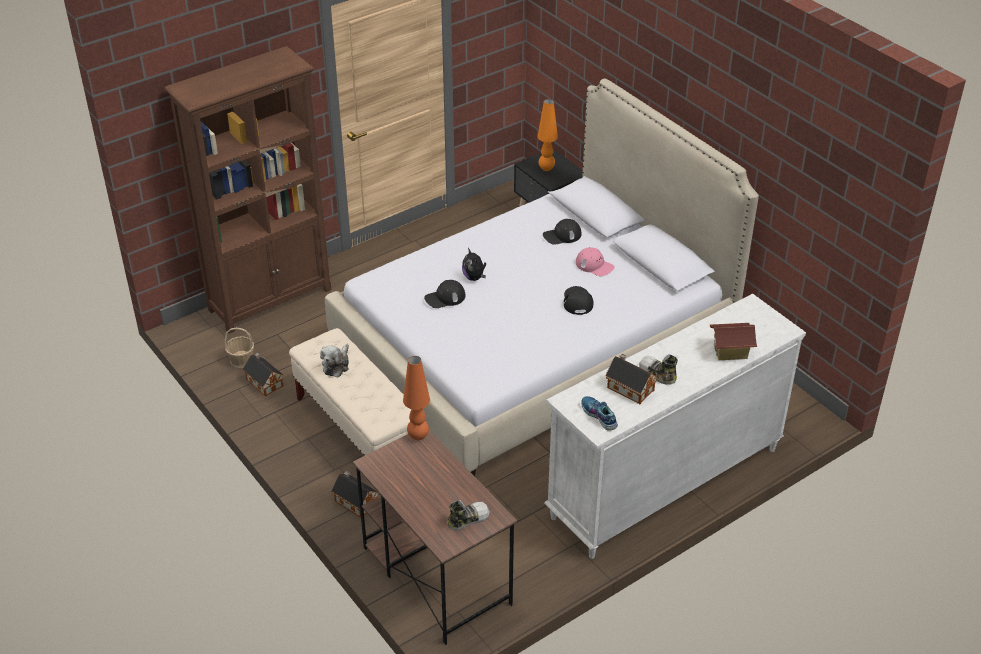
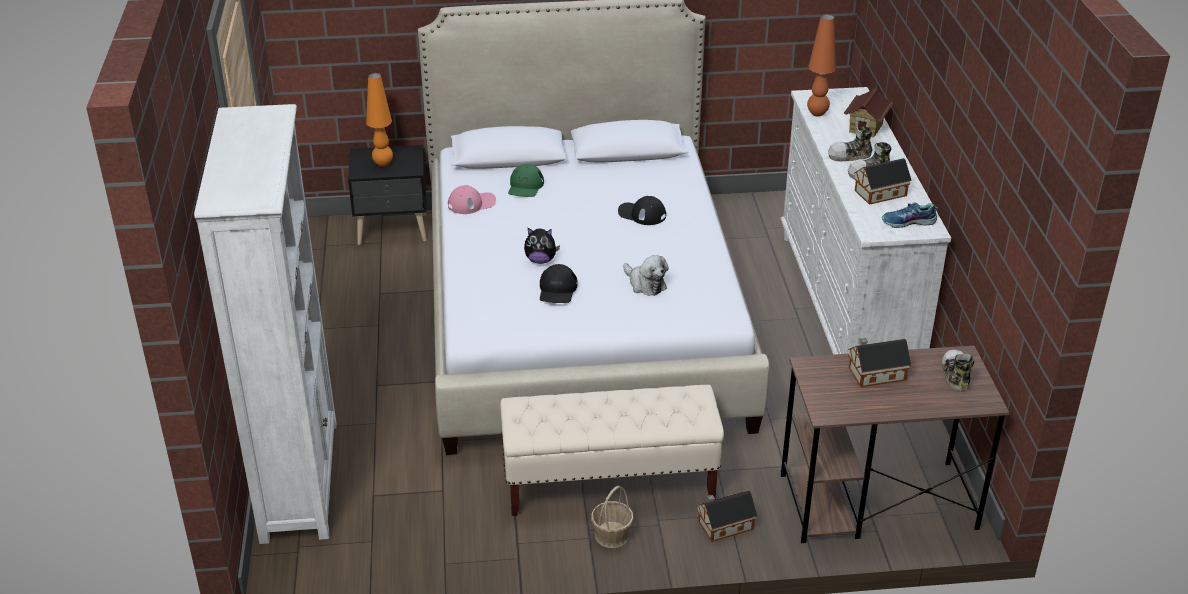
camera: 60 degrees left, 5 degrees down
(241, 360) = (391, 543): basket -> basket (611, 535)
(264, 382) = (453, 535): toy house -> toy house (874, 374)
(271, 299) = (300, 479): brown bookcase -> white bookcase
(336, 365) = (573, 418): plush toy -> plush toy (645, 284)
(418, 436) = (804, 367): orange table lamp -> orange table lamp (817, 114)
(562, 235) = (525, 186): black cap -> green cap
(594, 265) = (594, 185): pink cap -> pink cap (471, 203)
(675, 356) = (850, 156): none -> shoe

